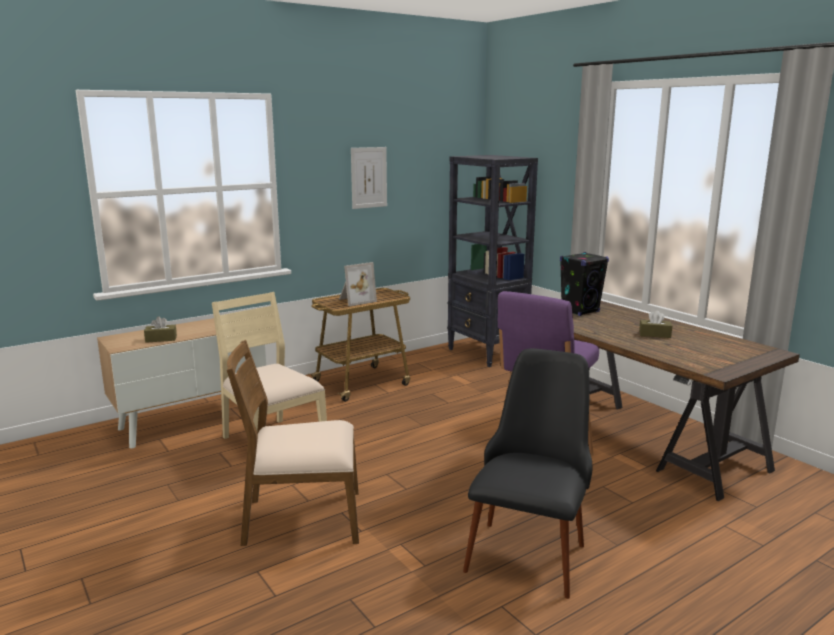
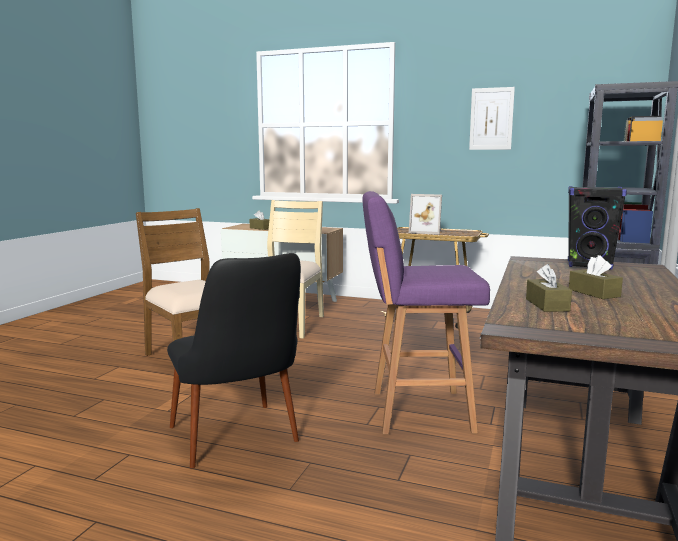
camera: 55 degrees right, 5 degrees down
(530, 545) = (240, 444): black chair -> black chair turned 75 degrees clockwise
(674, 351) = (547, 305): none -> brown tissue box

